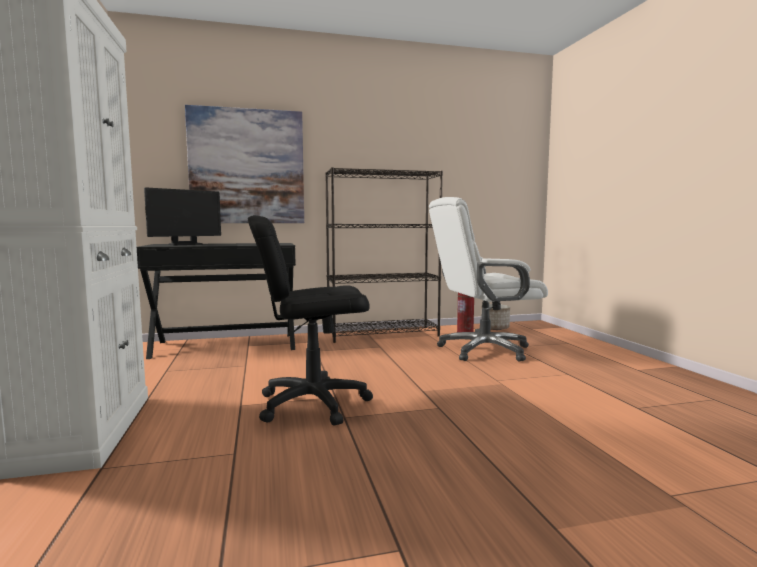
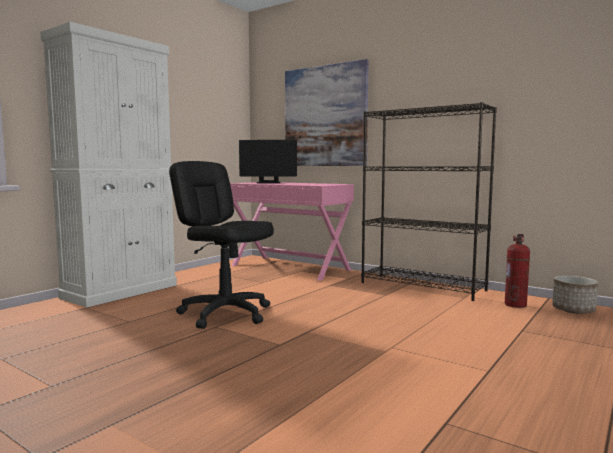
camera: 50 degrees right, 0 degrees up
(226, 345) = (290, 267): black desk -> pink desk
(483, 350) = (473, 323): white office chair -> none

